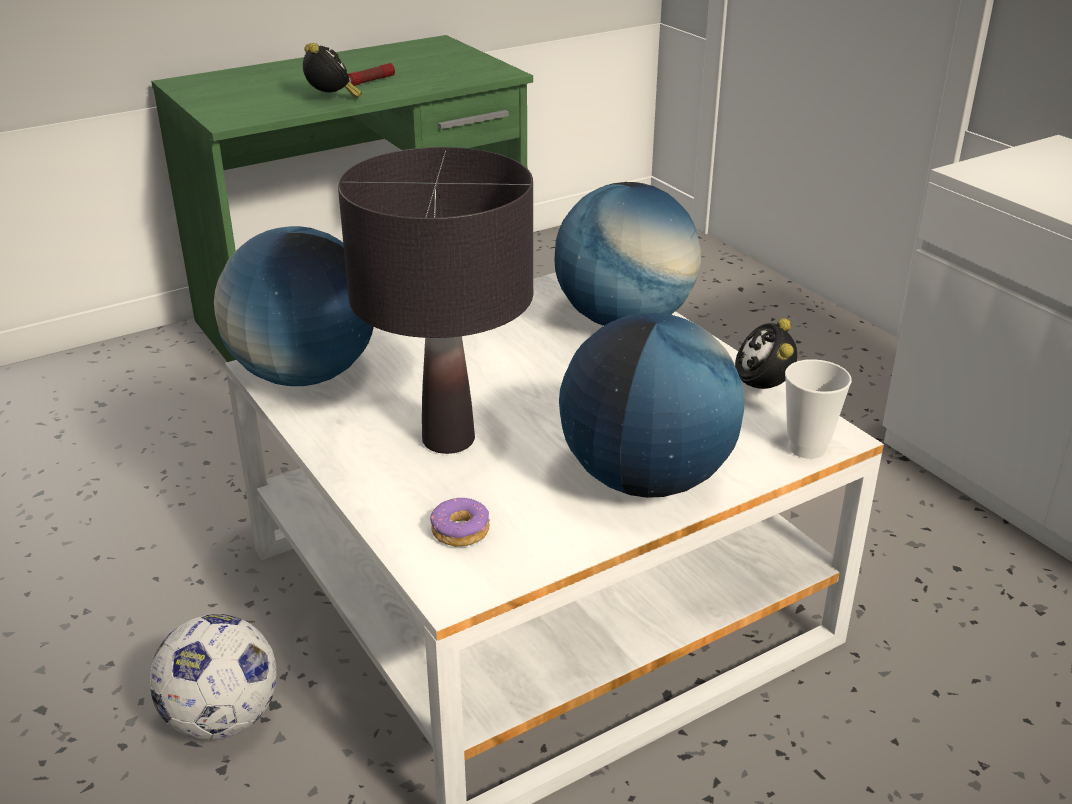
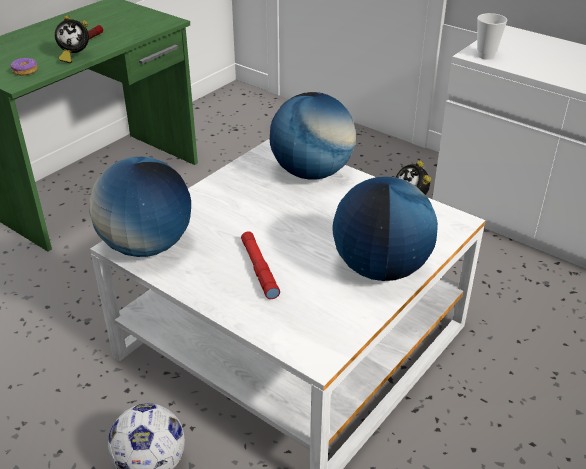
camera: 20 degrees left, 5 degrees up
(332, 100) = (74, 56): alarm clock -> alarm clock turned 135 degrees clockwise
(449, 439) = (259, 269): black table lamp -> red flashlight
(461, 531) = (301, 324): donut -> donut (25, 71)
(807, 448) = (450, 231): cup -> cup (486, 56)

